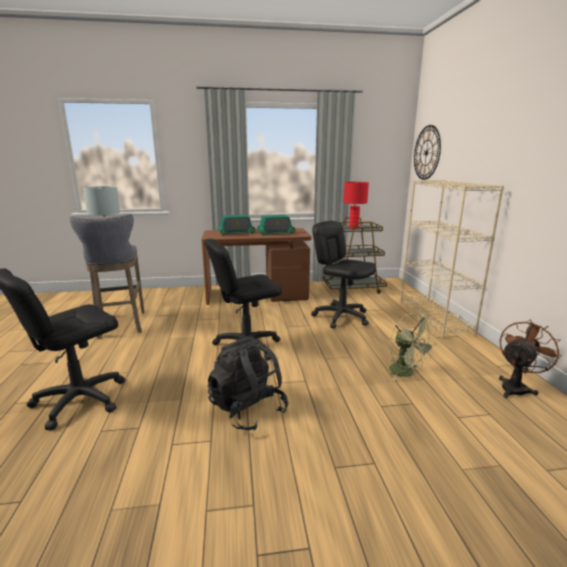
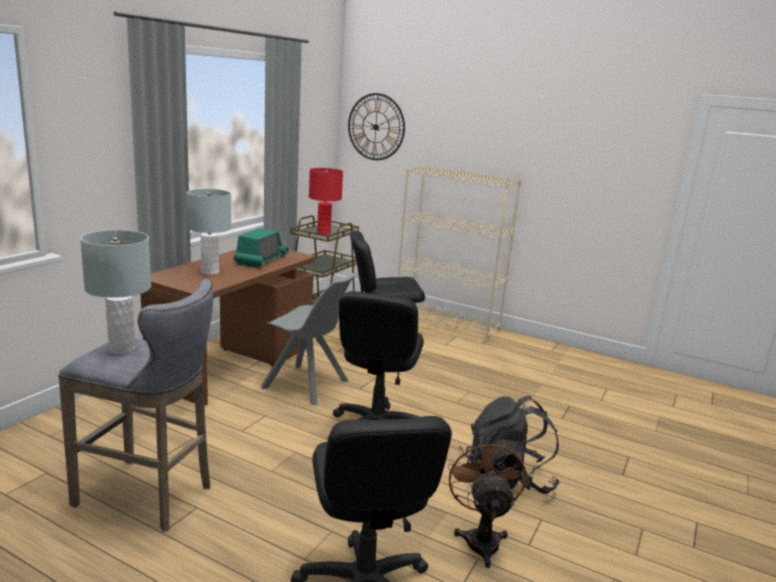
camera: 55 degrees left, 0 degrees up
(236, 233) = (210, 272): radio -> grey table lamp
(266, 315) = (307, 385): none -> grey chair
(406, 373) = (524, 384): green fan -> none
(516, 387) = (584, 362): brown fan -> brown fan (481, 538)

